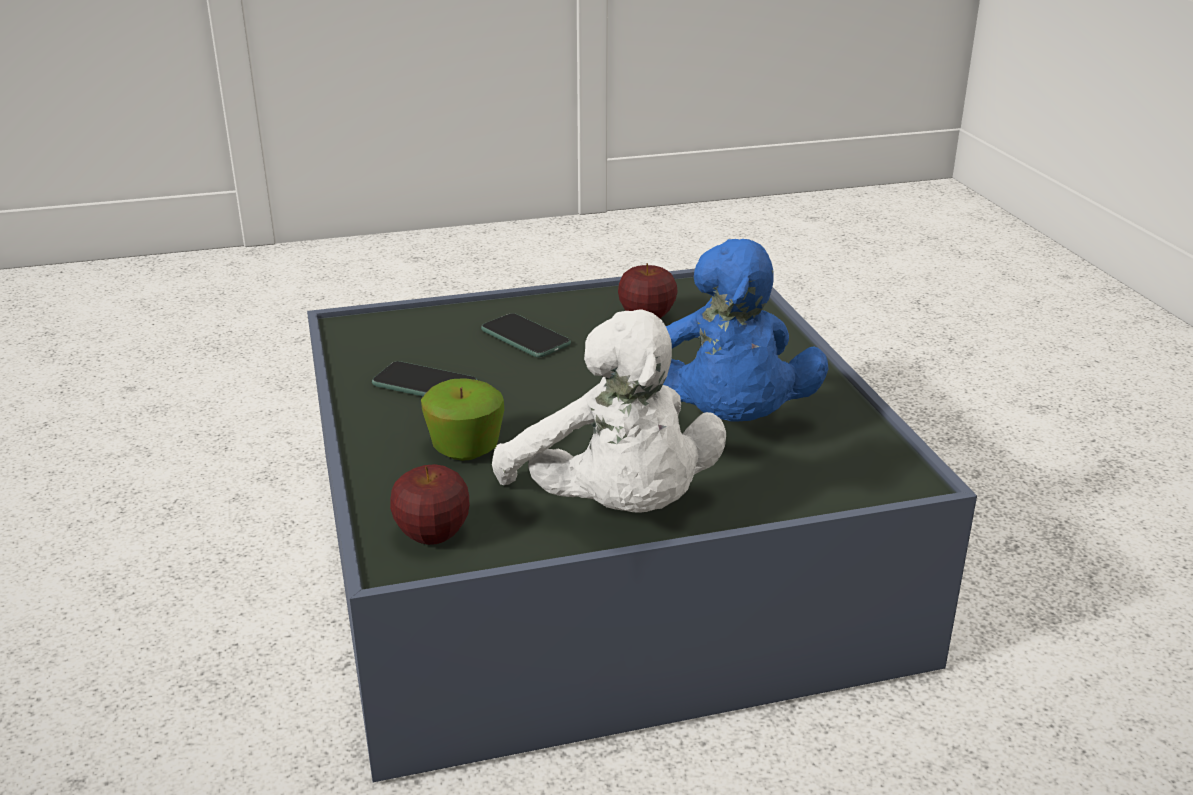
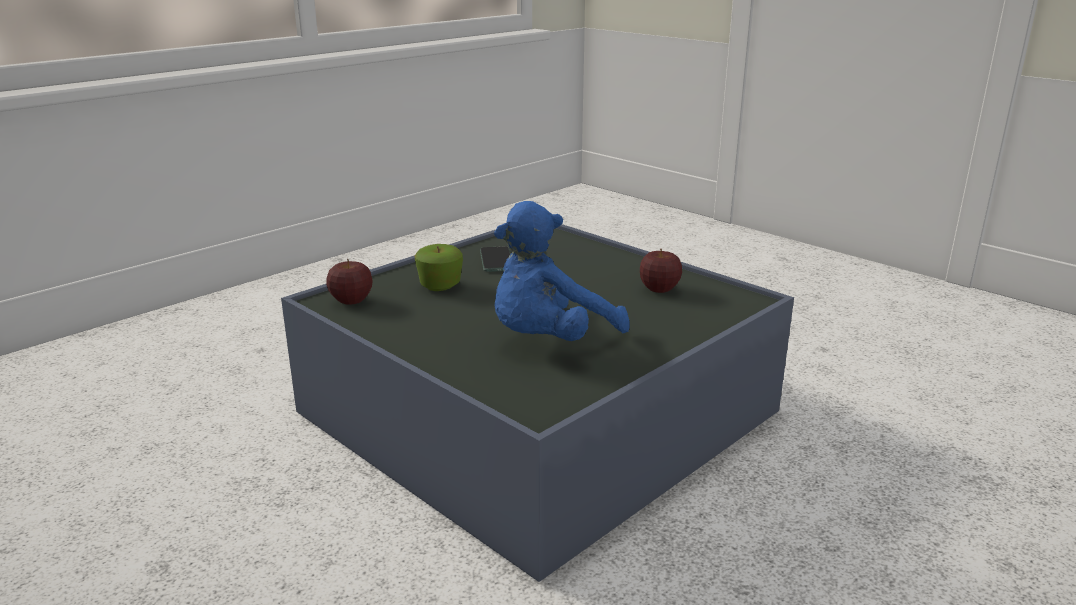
camera: 60 degrees right, 5 degrees down
(525, 337) = (583, 267): phone -> none
(615, 508) = (416, 335): white plush toy -> none

